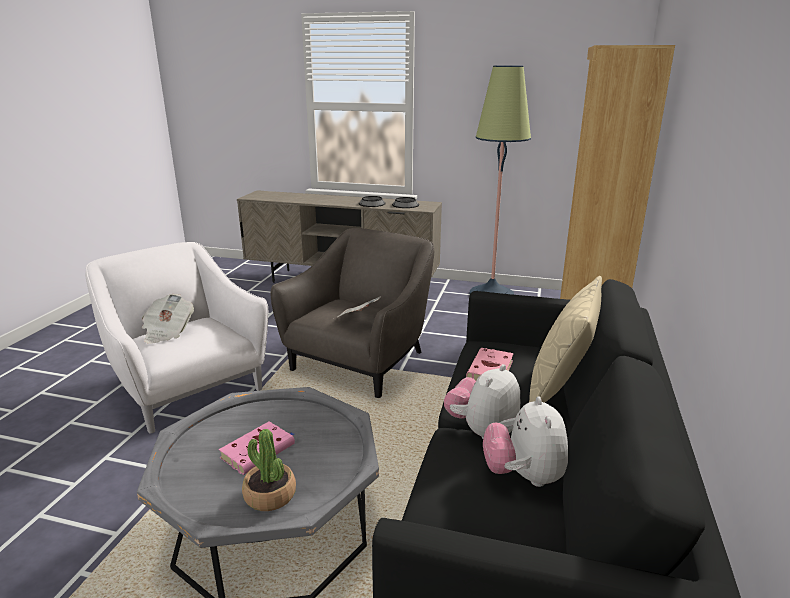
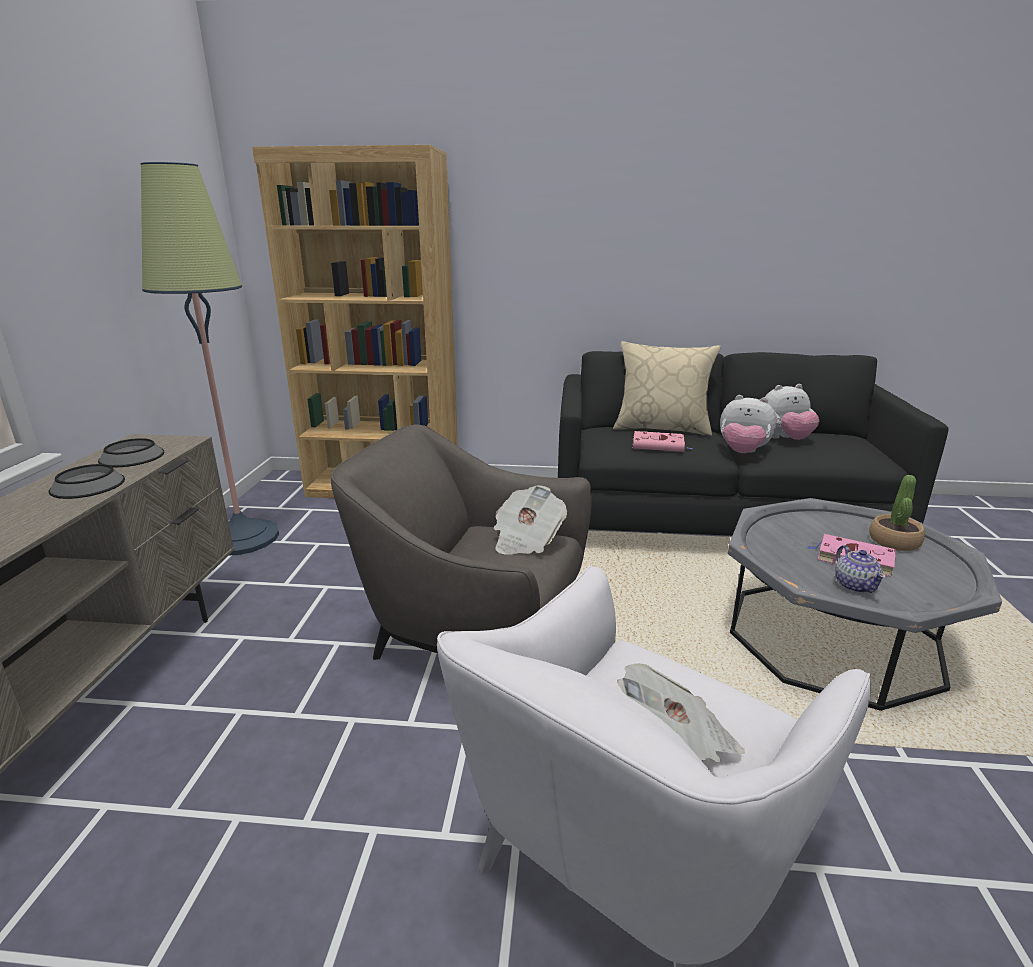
camera: 100 degrees left, 0 degrees up
(225, 433) = (855, 585): none -> teapot

